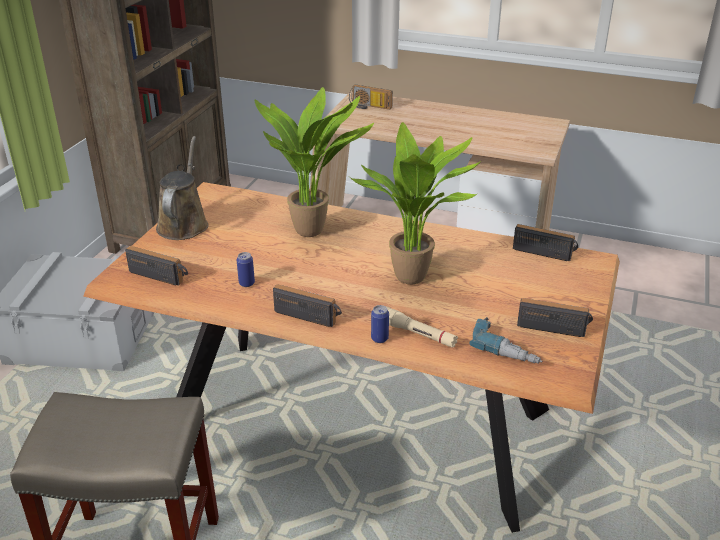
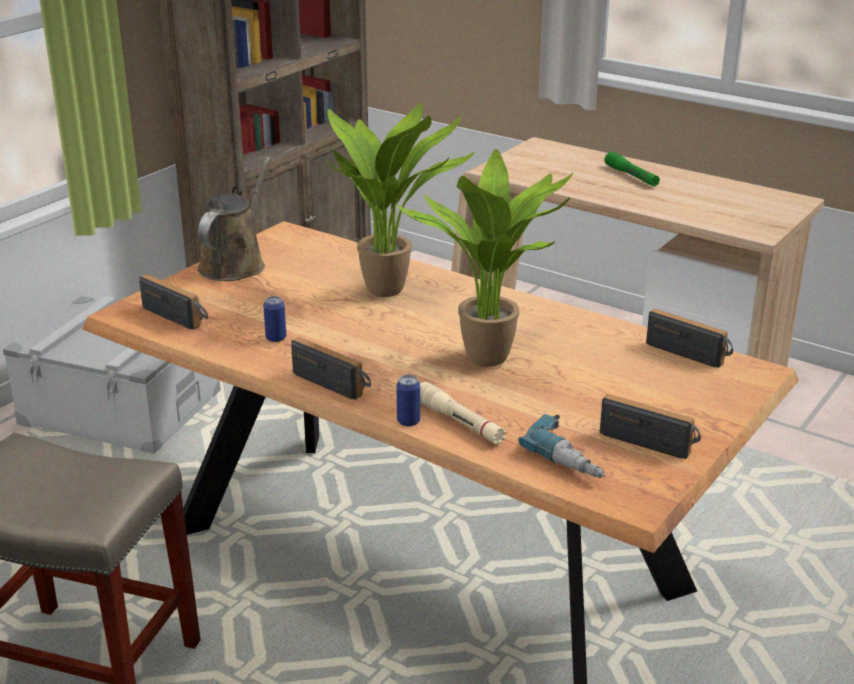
camera: 15 degrees right, 5 degrees down
(369, 107) = (546, 157): radio -> none
(435, 116) = (631, 176): none -> green flashlight

